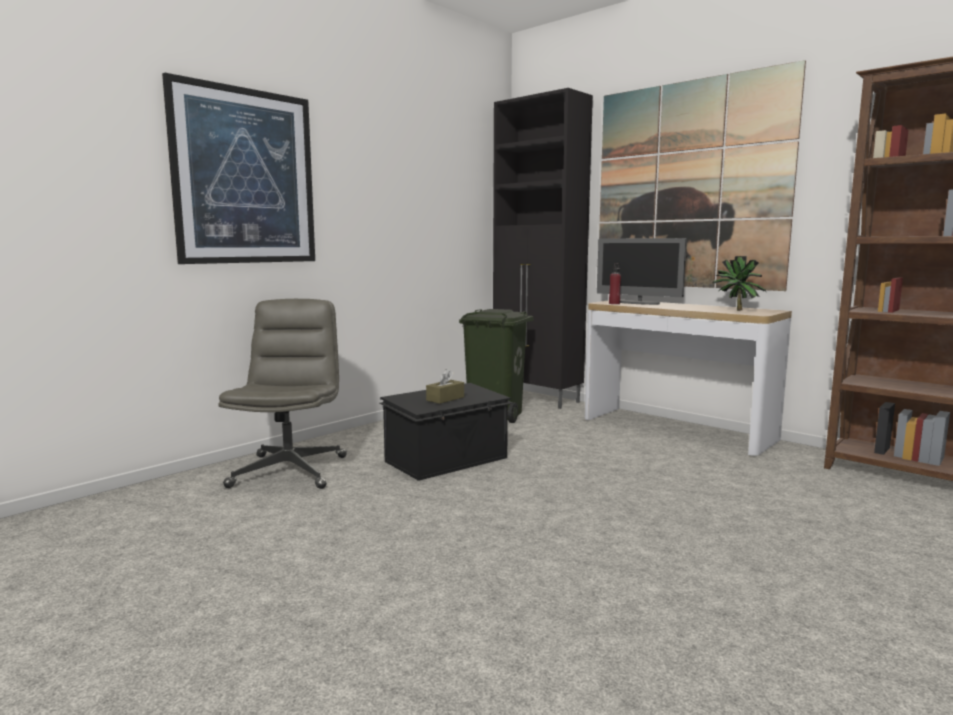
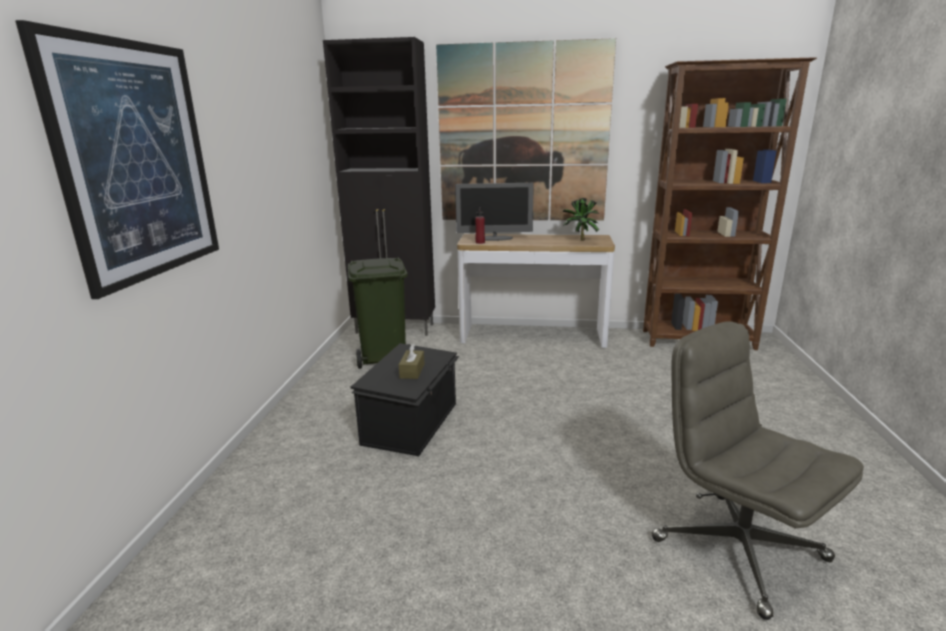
camera: 35 degrees left, 10 degrees up
(289, 471) = (279, 493): grey office chair -> grey office chair (736, 548)

